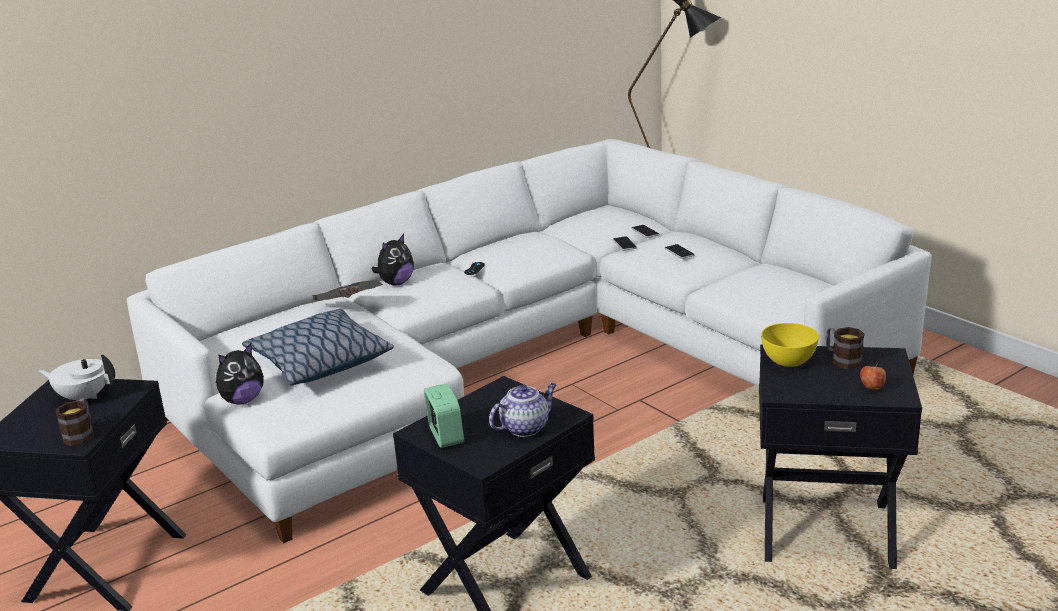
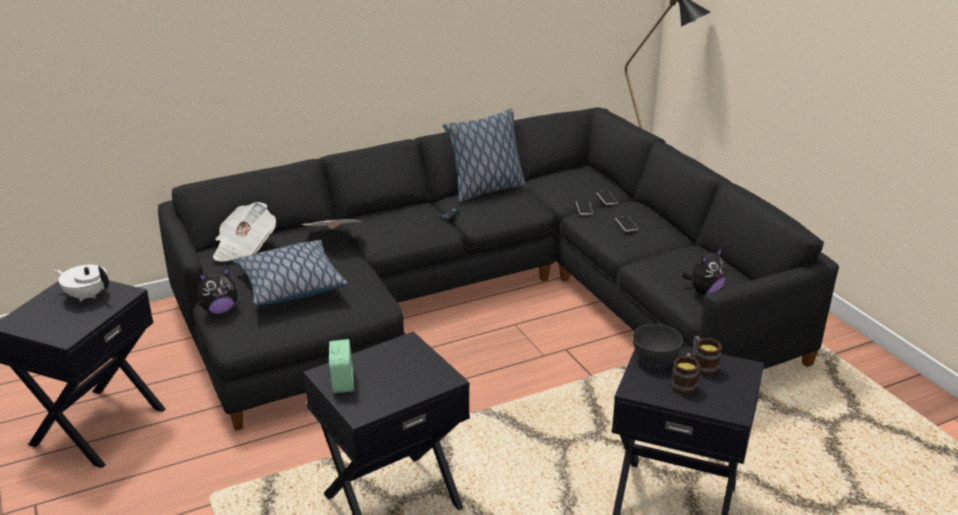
camera: 10 degrees right, 5 degrees up
(81, 434) = (72, 329): mug -> mug (684, 383)
(246, 334) = (244, 249): none -> newspaper
(396, 283) = (380, 218): plush toy -> plush toy (704, 291)
(506, 241) = (486, 190): none -> pillow
(524, 366) = (482, 300): white sofa -> black sofa
(525, 427) = (408, 385): teapot -> none
(789, 361) = (655, 359): yellow bowl -> grey bowl
(872, 388) = (715, 398): apple -> none

